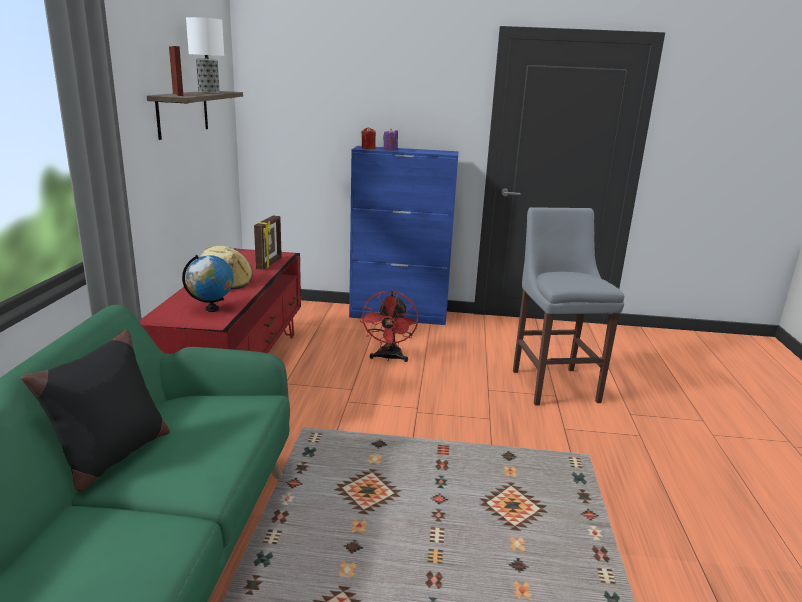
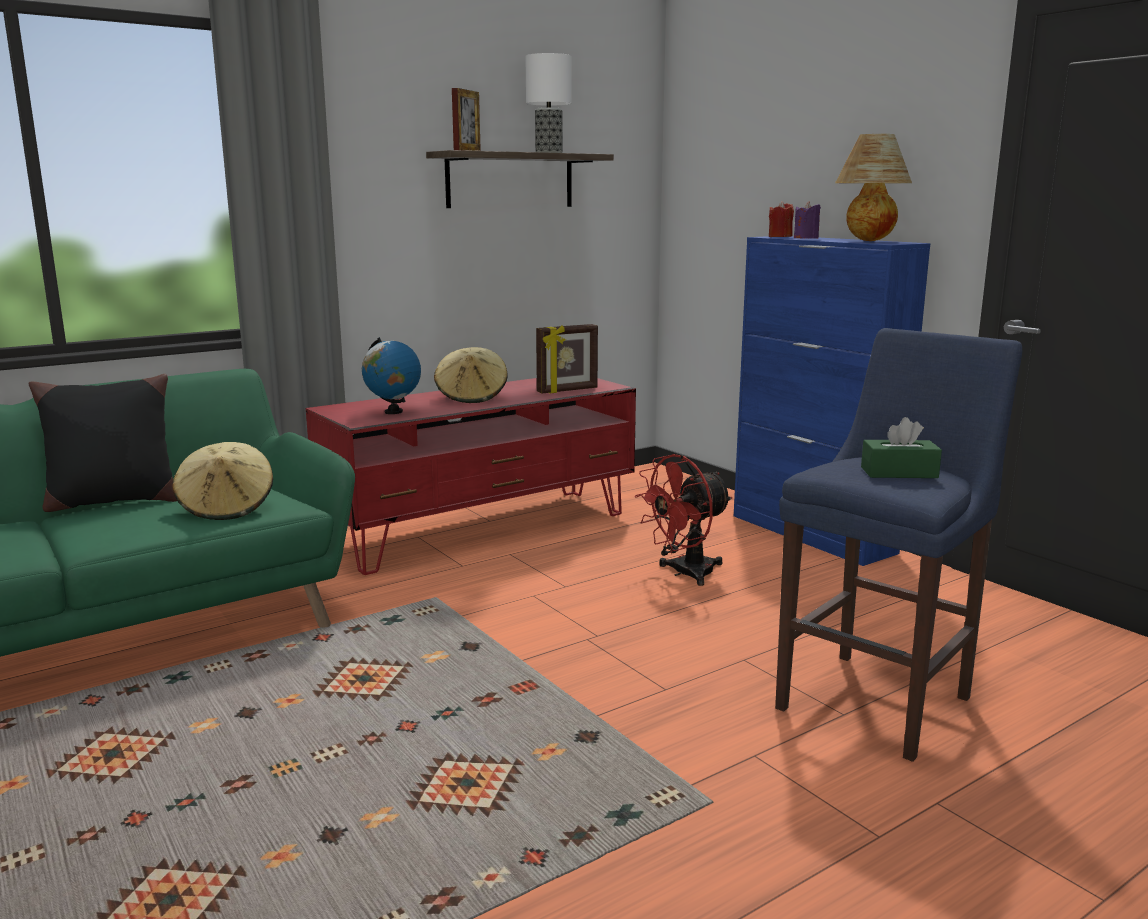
camera: 50 degrees right, 5 degrees down
(226, 420) = (227, 508): none -> beige hat
(429, 151) = (867, 241): none -> table lamp
(553, 383) = (879, 699): grey stool -> blue stool
(579, 278) = (899, 472): none -> green tissue box

